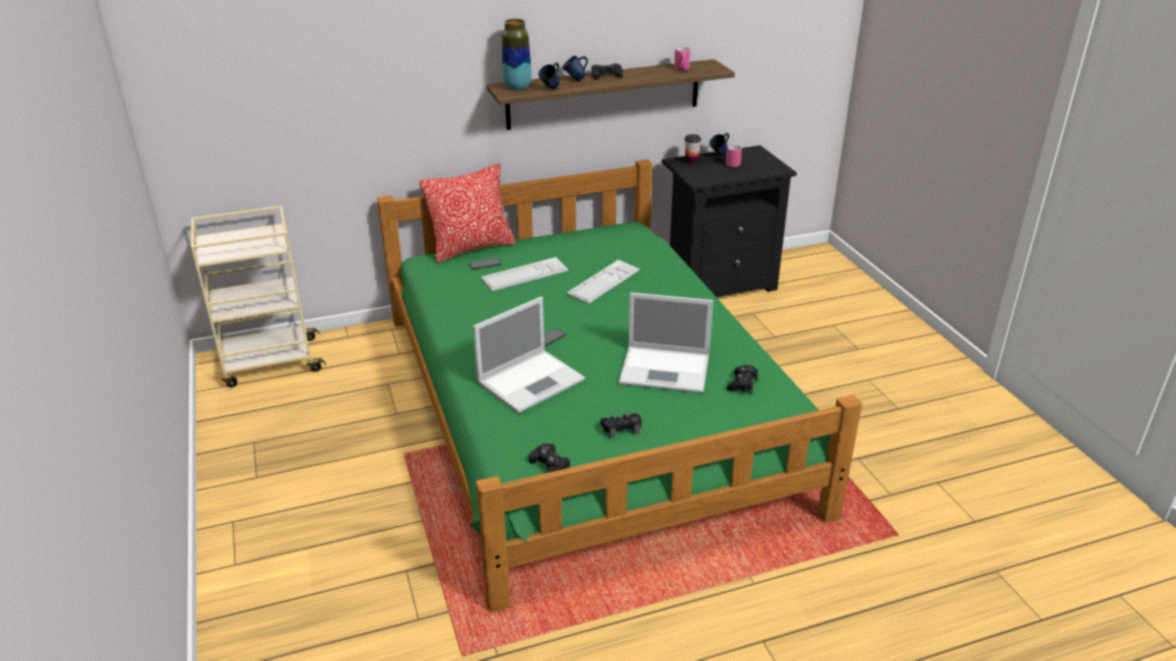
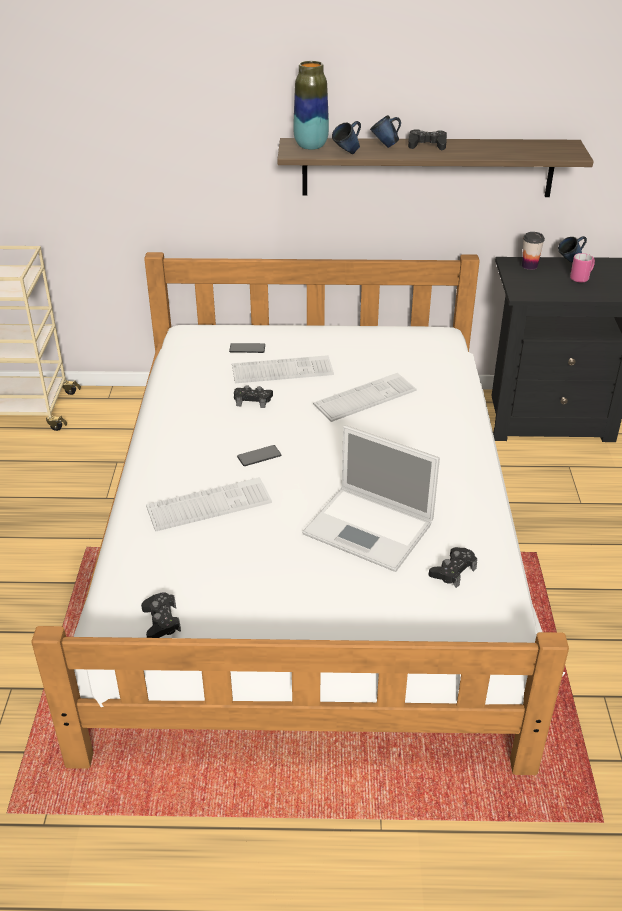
camera: 20 degrees right, 5 degrees up
(471, 248) = (247, 326): pillow -> none
(532, 380) = (209, 505): laptop -> keyboard
(587, 407) = (309, 541): green bed -> white bed
(621, 428) = (271, 594): black game controller -> black game controller (253, 400)
(682, 69) = (527, 148): pink mug -> none

